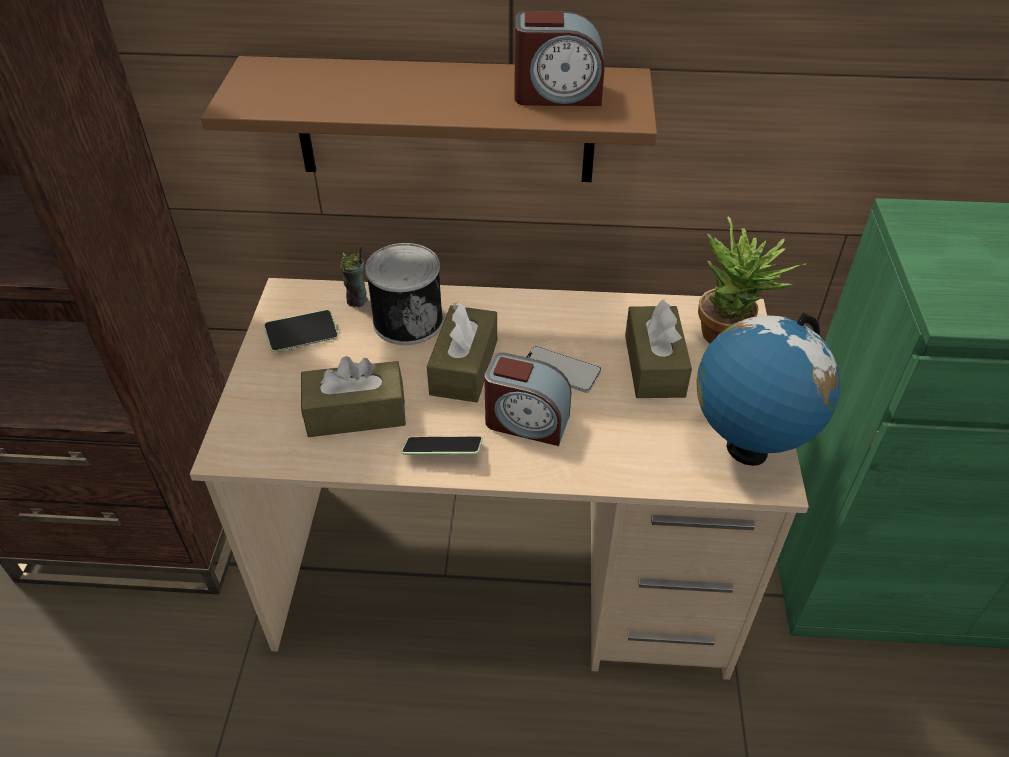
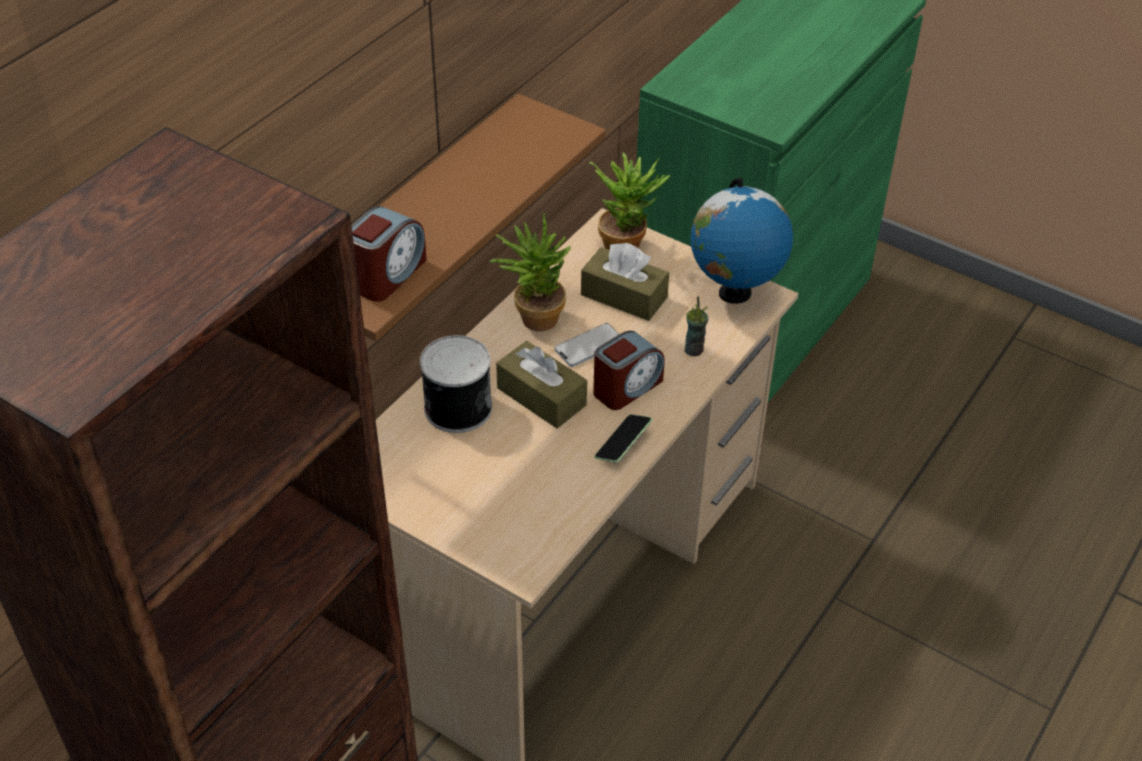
camera: 60 degrees left, 0 degrees up
(303, 338) = (422, 481): phone -> none
(356, 413) = (542, 478): brown tissue box -> none
(357, 301) = (403, 429): cup -> cup (694, 349)
(557, 94) = (516, 148): alarm clock -> alarm clock (387, 275)
(566, 317) = (533, 316): none -> potted plant

